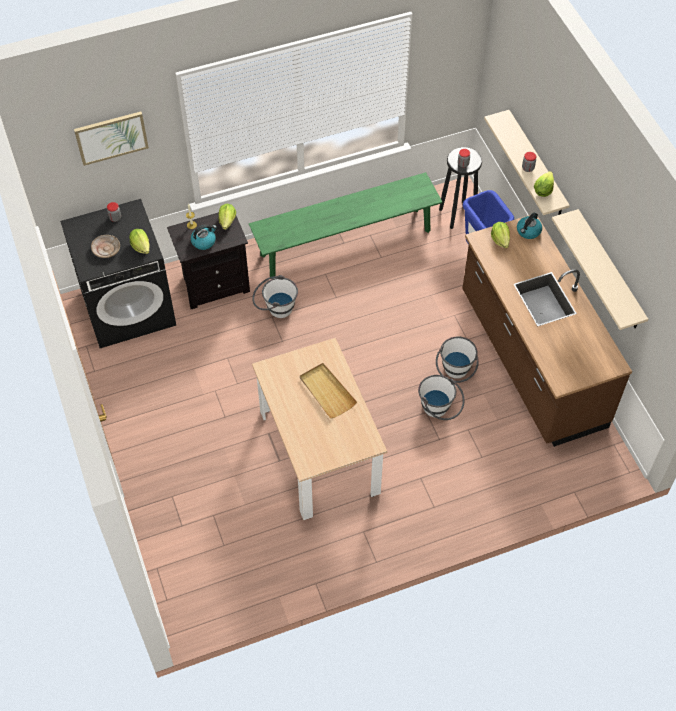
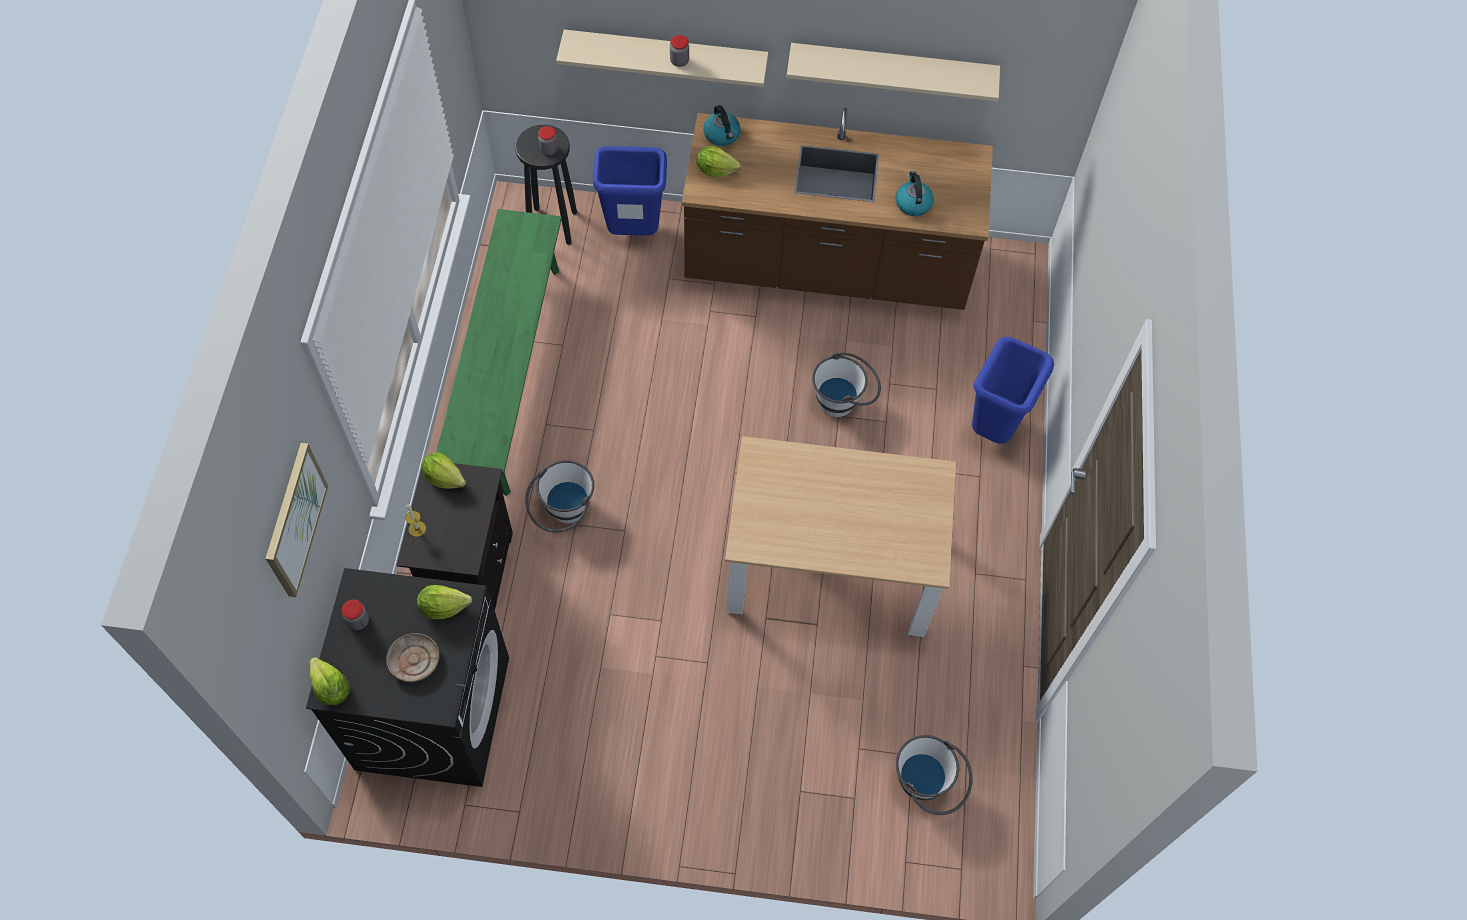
camera: 65 degrees left, 5 degrees up
(204, 241) = (461, 526): kettle -> kettle (912, 203)
(327, 392) = (826, 487): beige tray -> none
(455, 373) = (798, 354): white bucket -> white bucket (928, 786)
(474, 501) = (993, 429): none -> blue trash can
(543, 190) = (727, 65): lettuce -> lettuce (331, 688)

